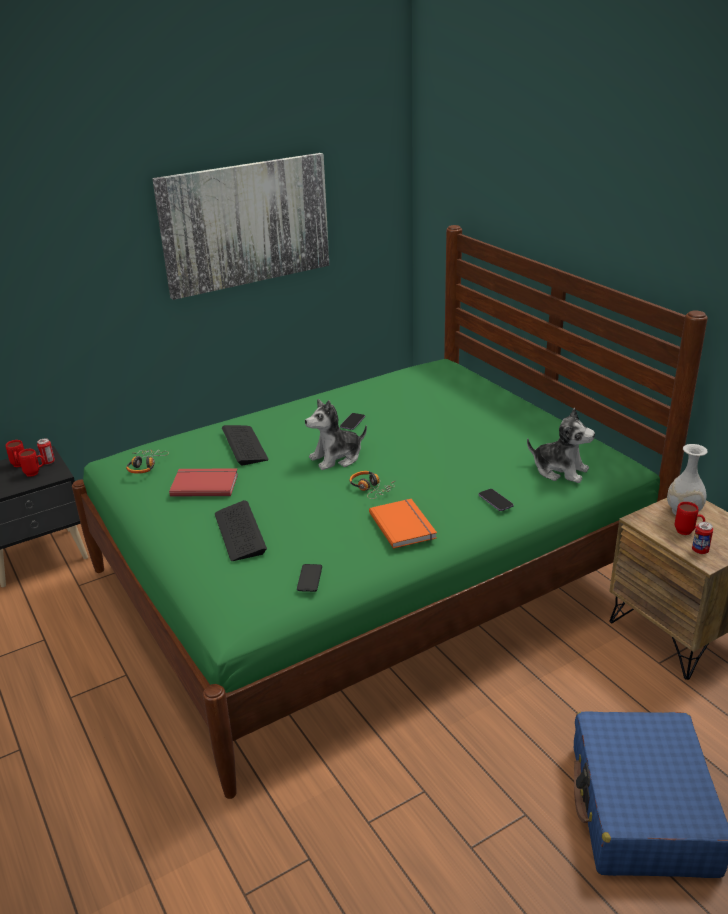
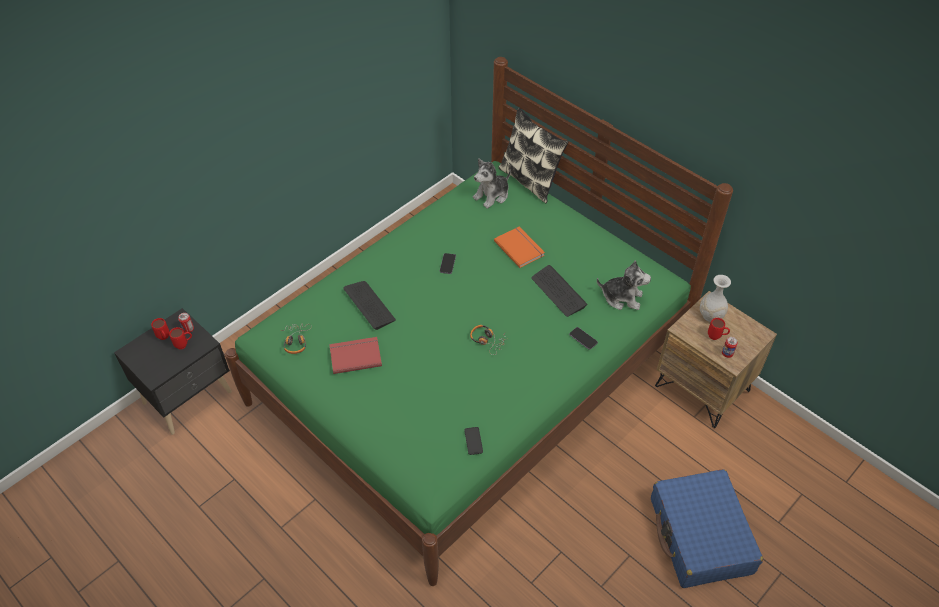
camera: 15 degrees left, 20 degrees up
(240, 532) = (404, 404): keyboard -> keyboard (558, 292)
(246, 224) = (318, 85): picture -> none
(336, 458) = (449, 309): plush toy -> plush toy (492, 195)
(404, 525) = (524, 376): orange book -> orange book (520, 247)
(479, 371) = (530, 180): none -> pillow

